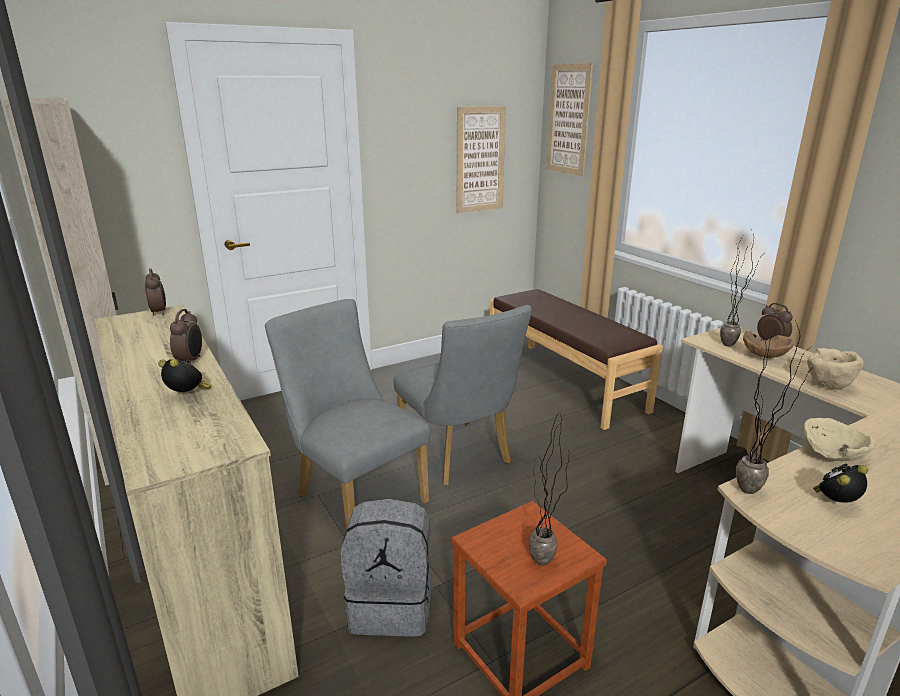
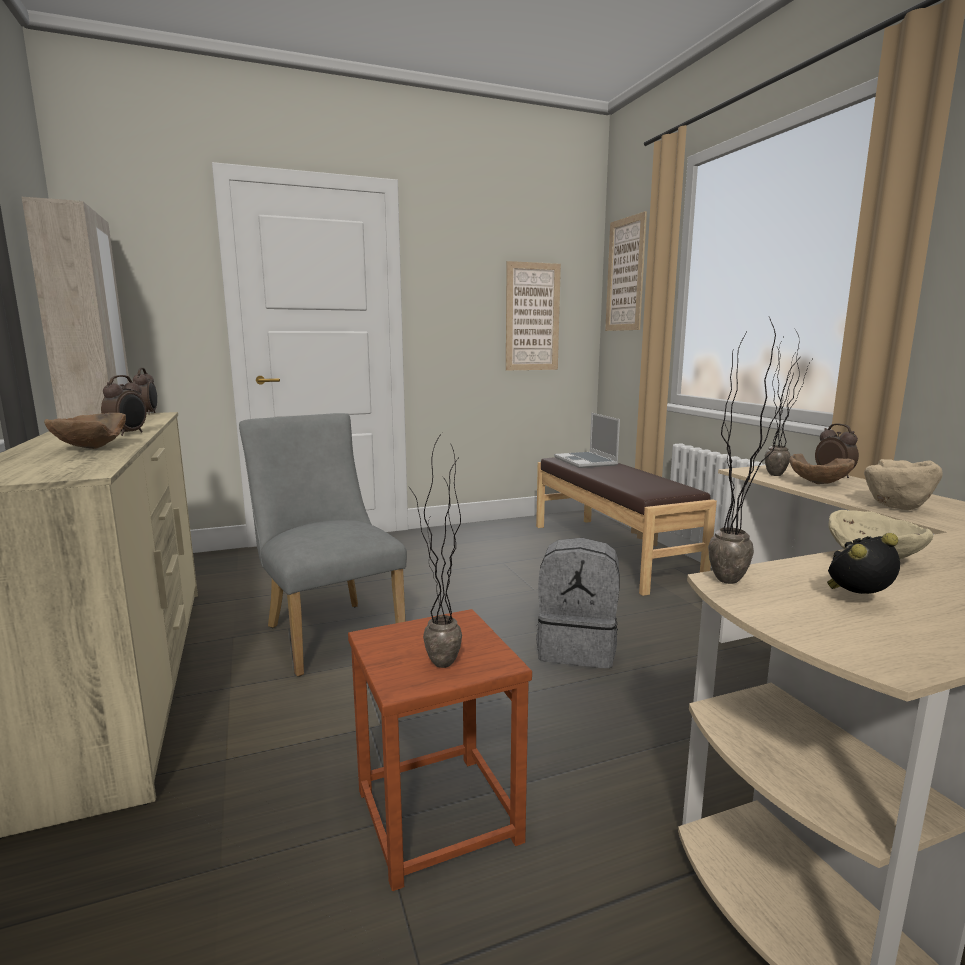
camera: 10 degrees right, 10 degrees down
(187, 395) = (89, 448): alarm clock -> brown bowl
(392, 605) = (308, 741): grey backpack -> grey backpack (577, 648)
(459, 457) = (462, 607): grey chair -> none
(537, 300) = (586, 461): none -> laptop

